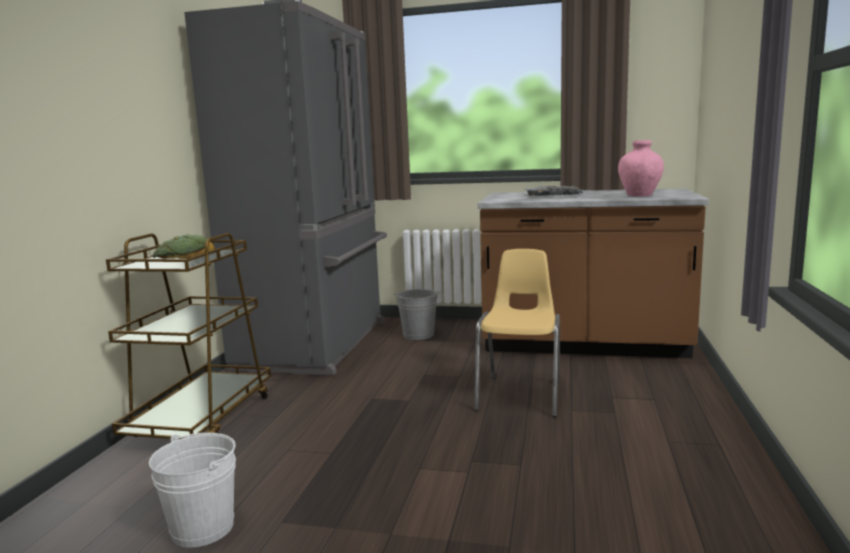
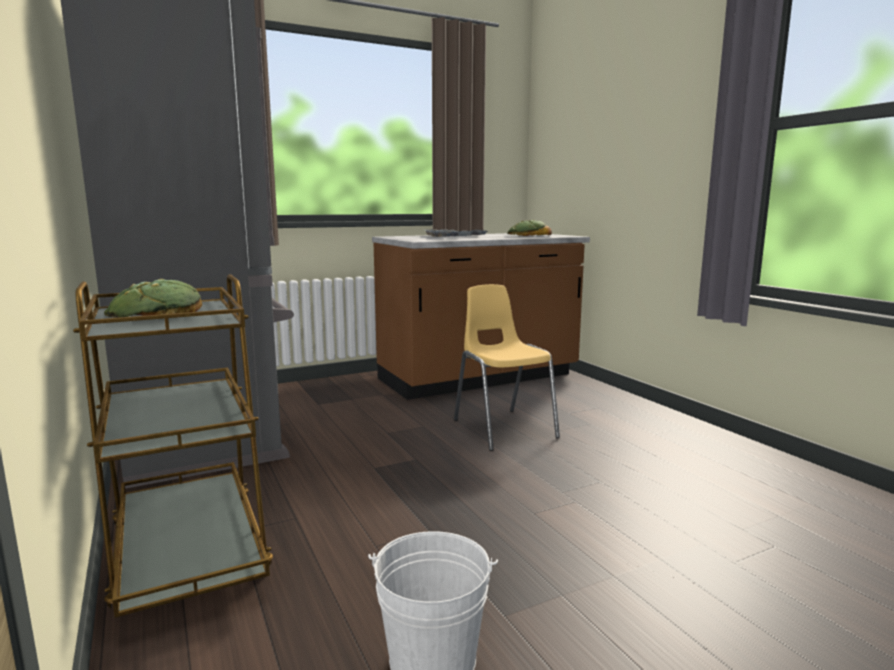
camera: 40 degrees left, 0 degrees up
(418, 335) = (313, 398): grey bucket -> none
(639, 195) = (528, 236): pink vase -> bread

